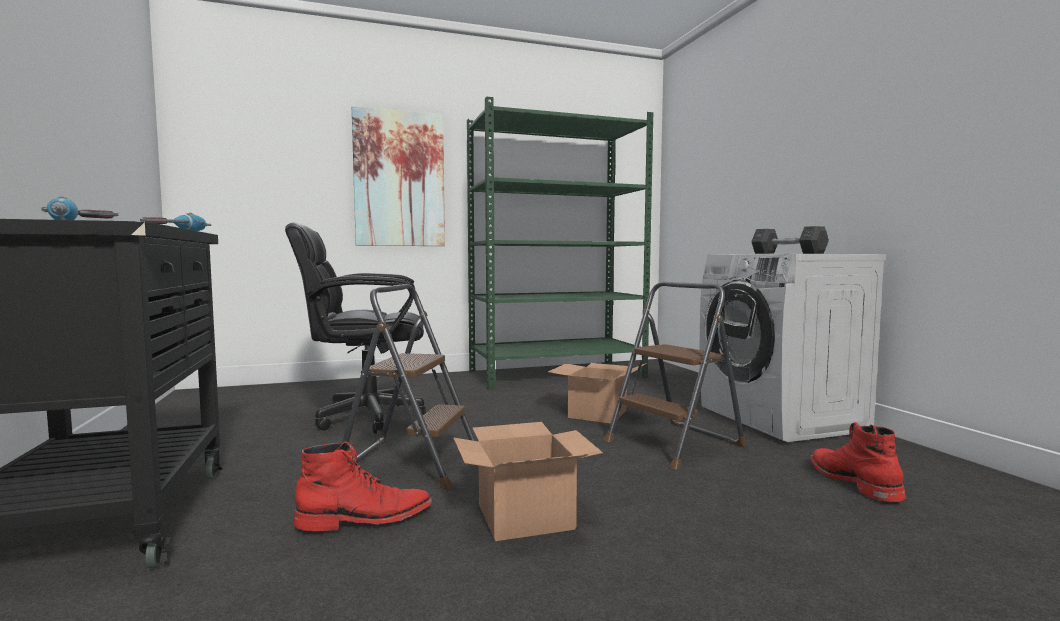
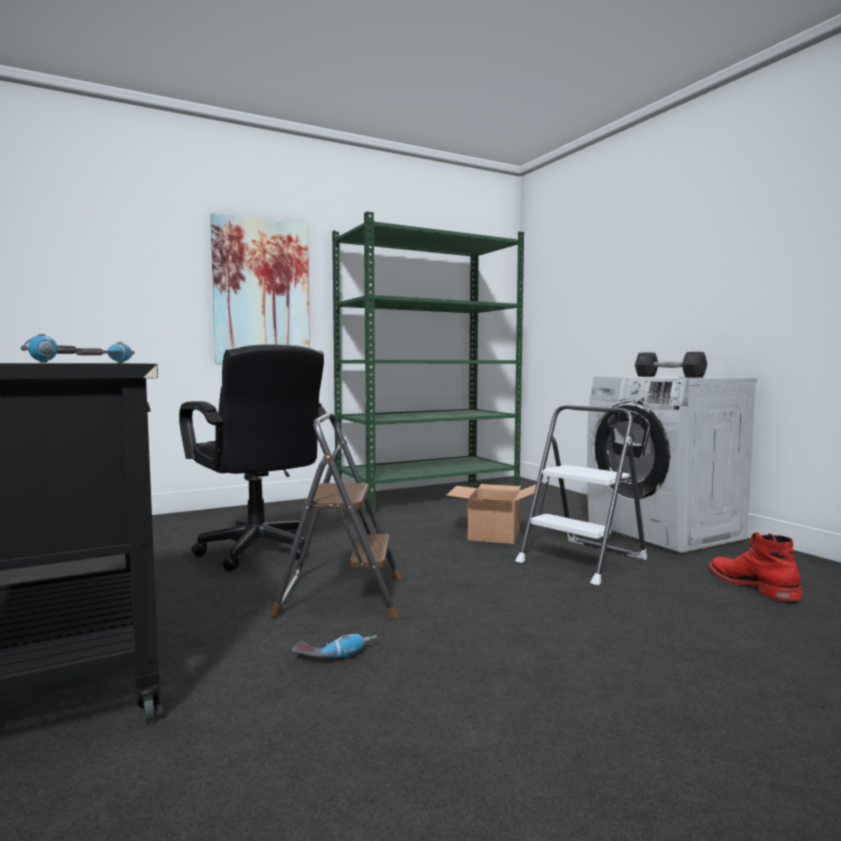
camera: 10 degrees left, 0 degrees up
(364, 420) = (259, 553): black office chair -> black office chair turned 105 degrees counterclockwise
(366, 519) = (336, 654): red boot -> power drill
(524, 517) = (488, 639): cardboard box -> none
(678, 442) = (585, 559): brown step ladder -> white step ladder

